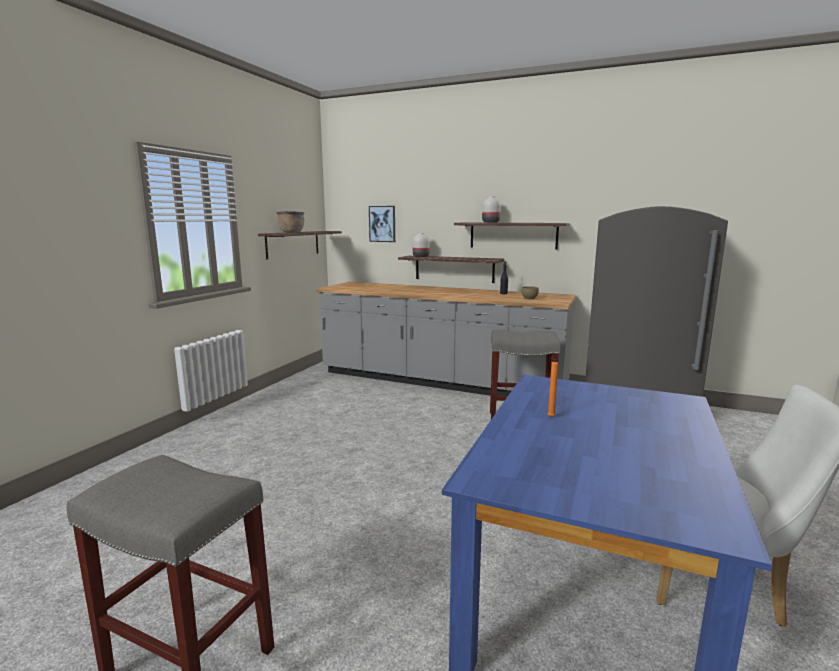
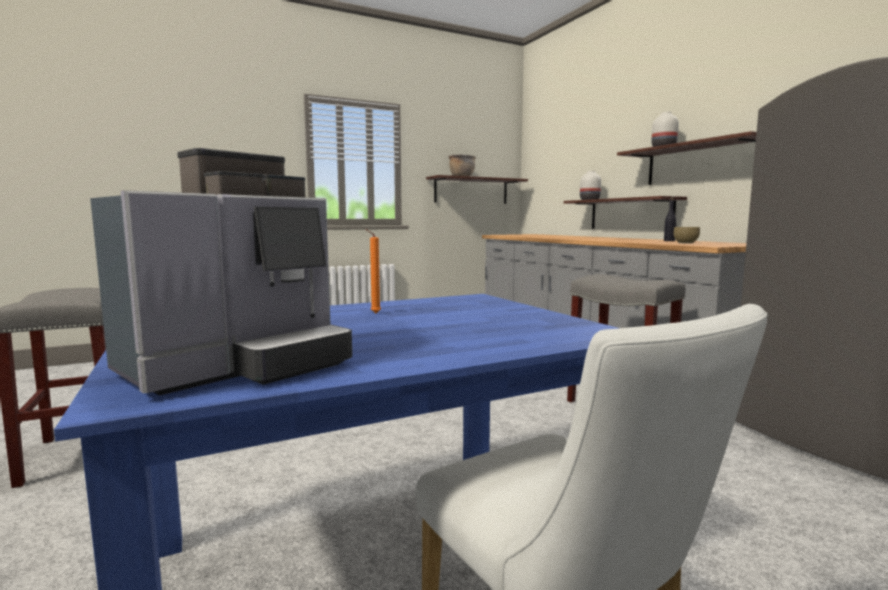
camera: 40 degrees right, 5 degrees down
(382, 224) = (565, 167): picture -> none
(671, 491) = (241, 366): none -> coffee machine

